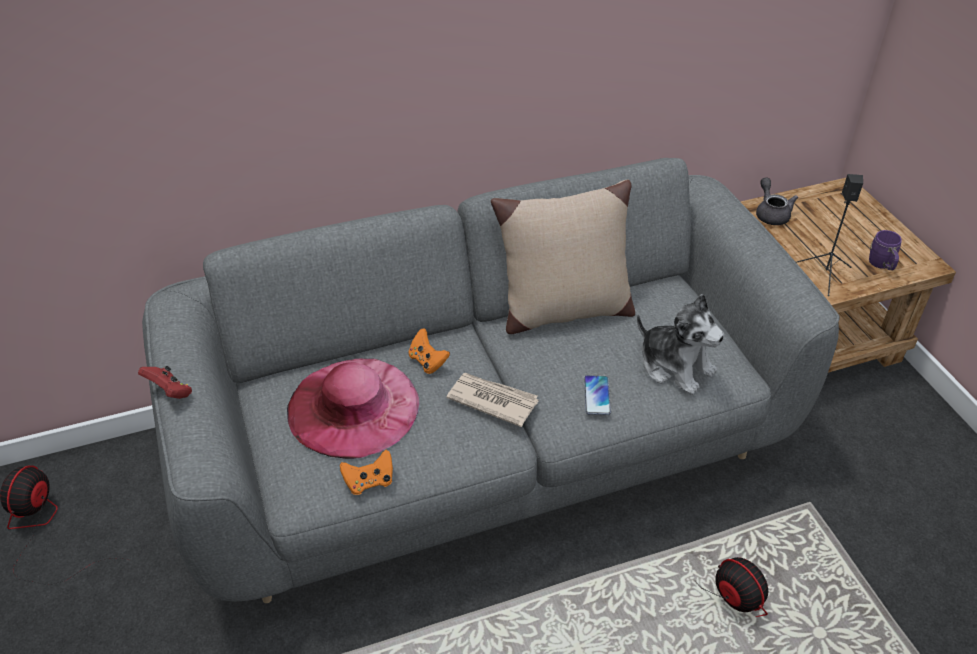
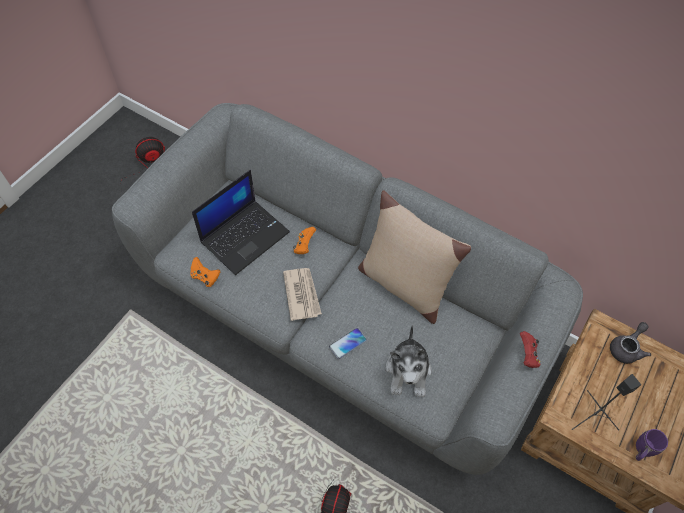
camera: 50 degrees right, 15 degrees up
(170, 392) = (164, 159): red game controller -> red game controller (527, 355)
(353, 406) = (245, 236): pink hat -> laptop

